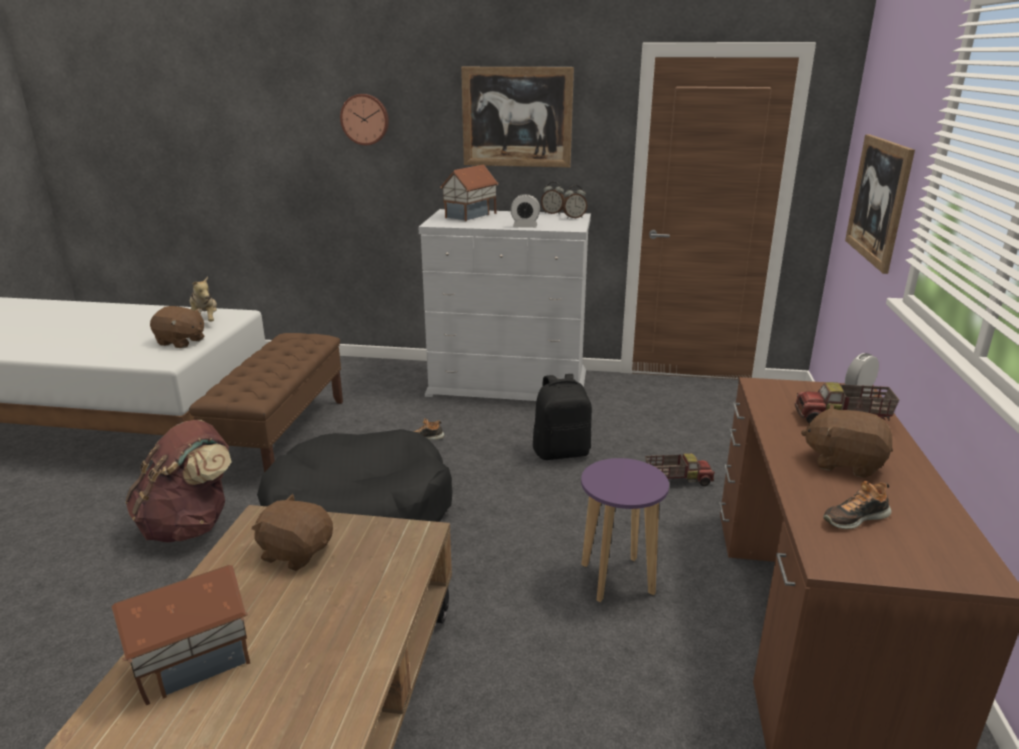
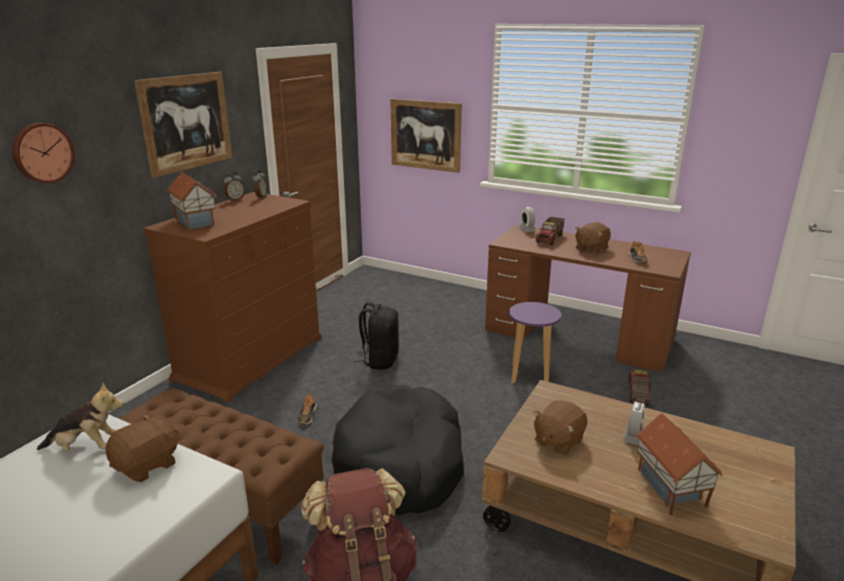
camera: 70 degrees left, 0 degrees up
(509, 384) = (250, 358): white dresser -> brown dresser
(525, 227) = (267, 212): alarm clock -> alarm clock (633, 436)
(677, 480) = (443, 331): toy truck -> toy truck (637, 394)

